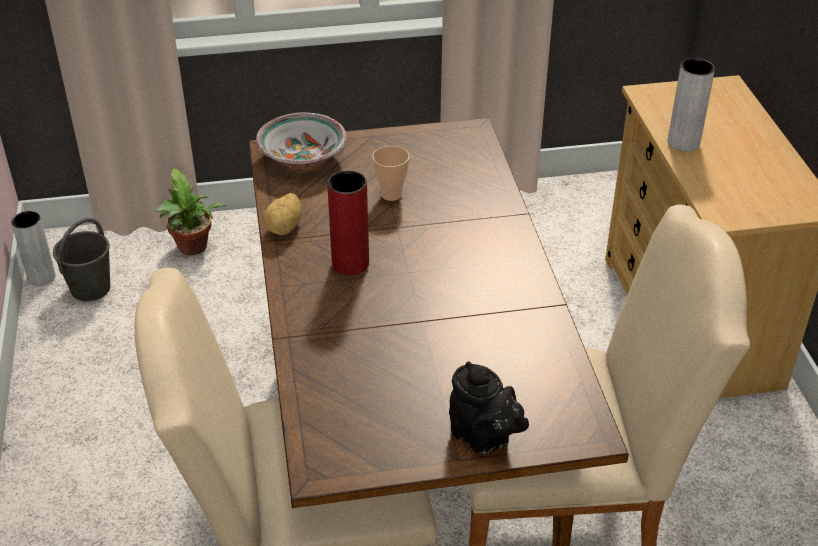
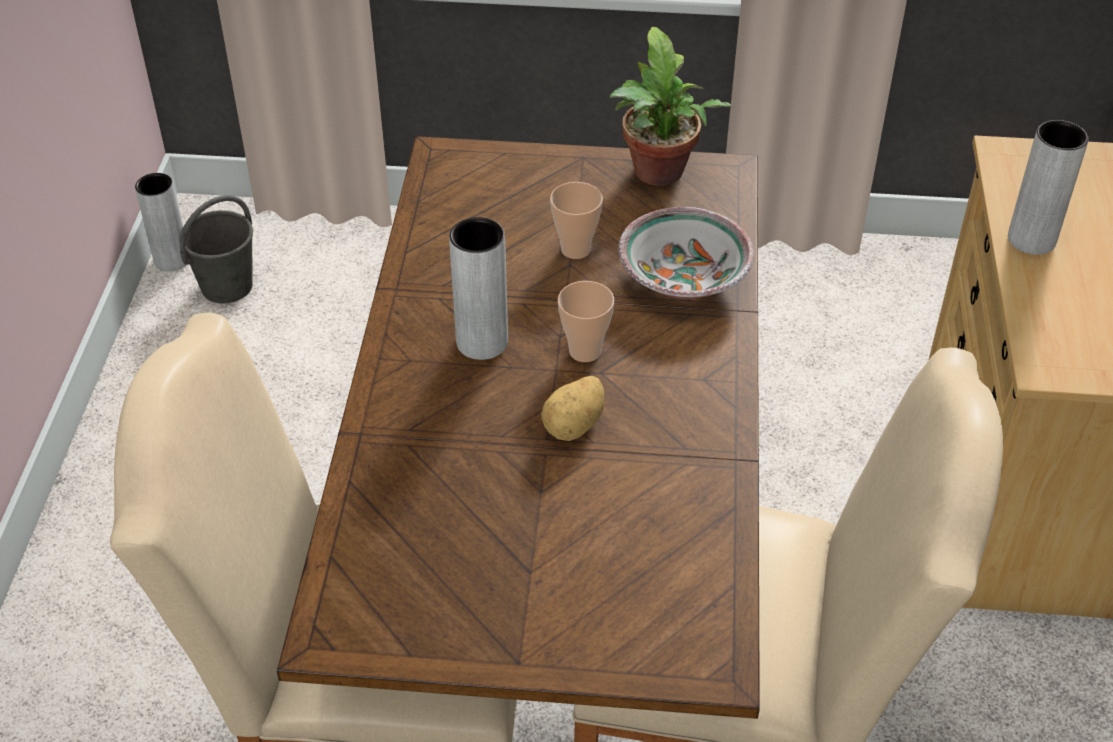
camera: 15 degrees right, 5 degrees up
(193, 249) = (371, 255): potted plant -> potted plant (659, 175)
(285, 227) = (416, 273): potato -> potato (575, 426)
(301, 158) = (475, 174): bowl -> bowl (682, 278)
(350, 263) = (482, 342): red vase -> grey vase
(423, 257) = (585, 351): none -> cup
(484, 438) = (565, 639): black teapot -> none

